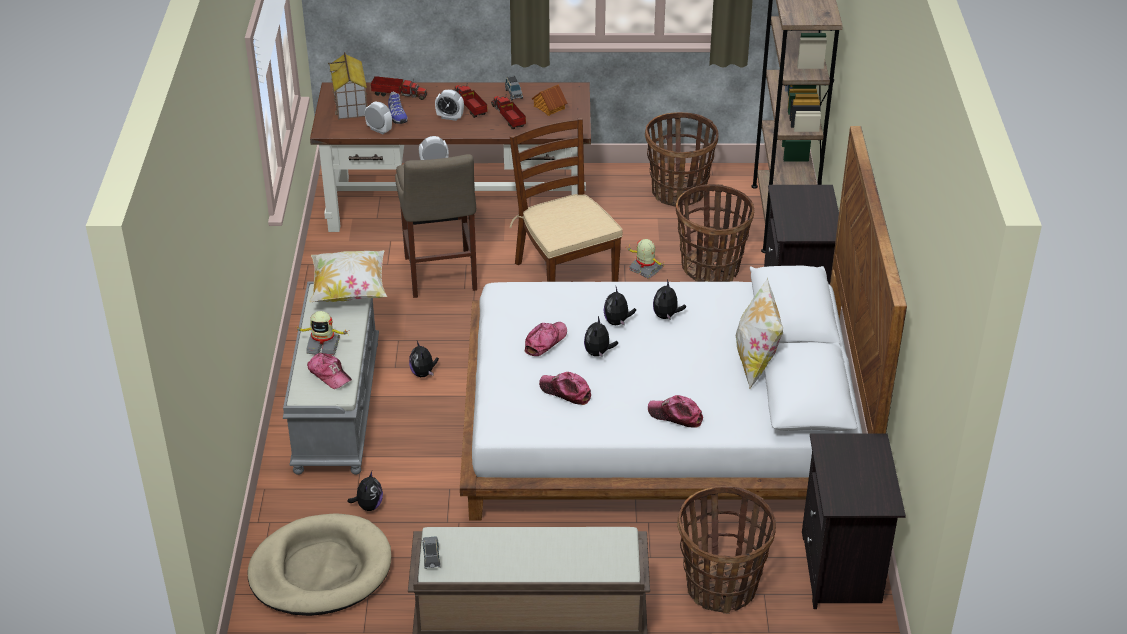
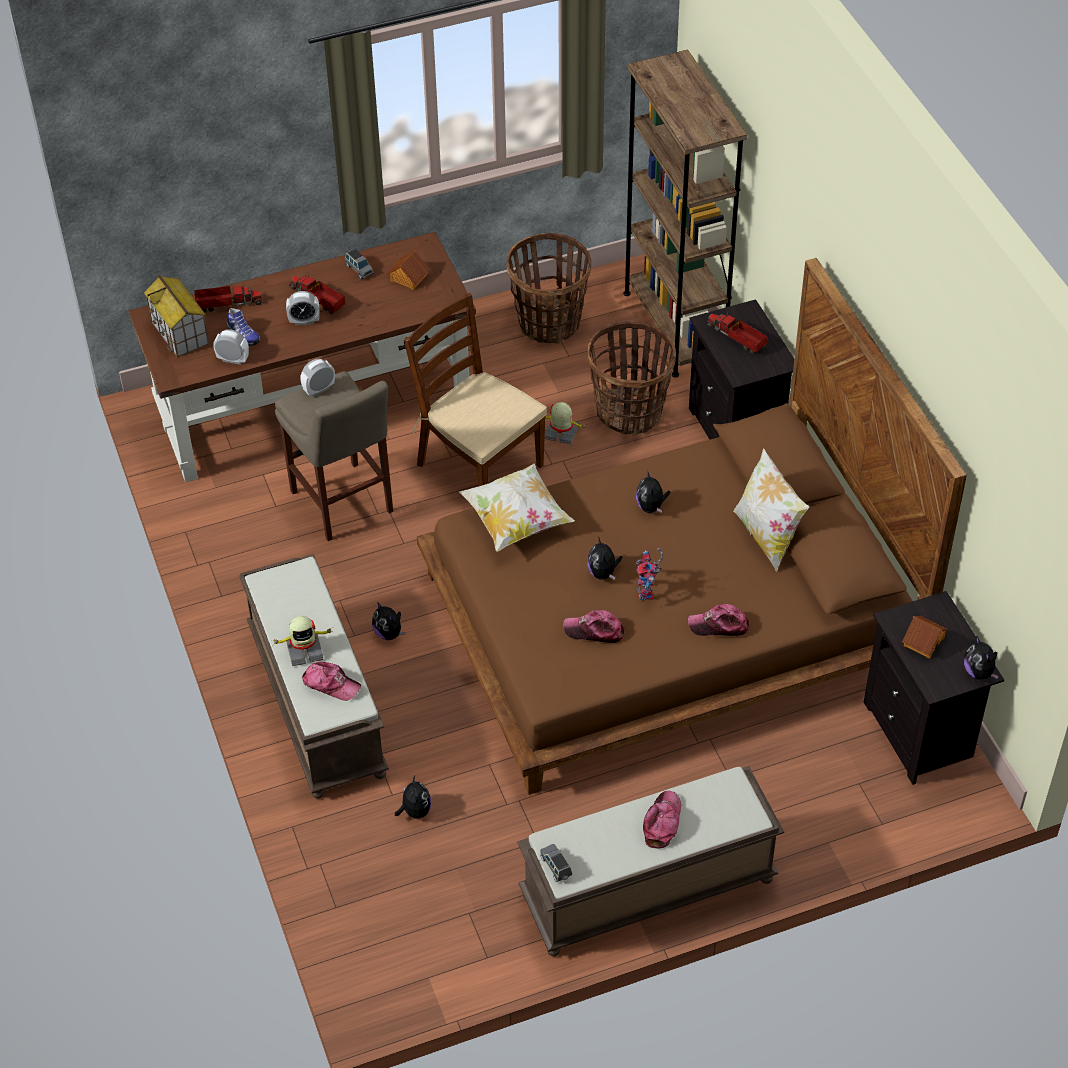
camera: 20 degrees left, 10 degrees up
(320, 570) = (405, 902): beige dog bed -> none
(336, 405) = (315, 701): grey bench -> brown bench
(349, 291) = (294, 572): pillow -> pillow (516, 521)
(508, 117) = (370, 304): toy truck -> toy truck (736, 338)
(545, 341) = (543, 576): cap -> cap (662, 822)
(617, 322) = (605, 529): plush toy -> plush toy (979, 672)
(628, 375) = (648, 592): none -> toy robot
(660, 425) = (668, 622): white bed -> brown bed
(721, 586) = (814, 788): basket -> none
(844, 466) = (923, 641): none -> toy house

